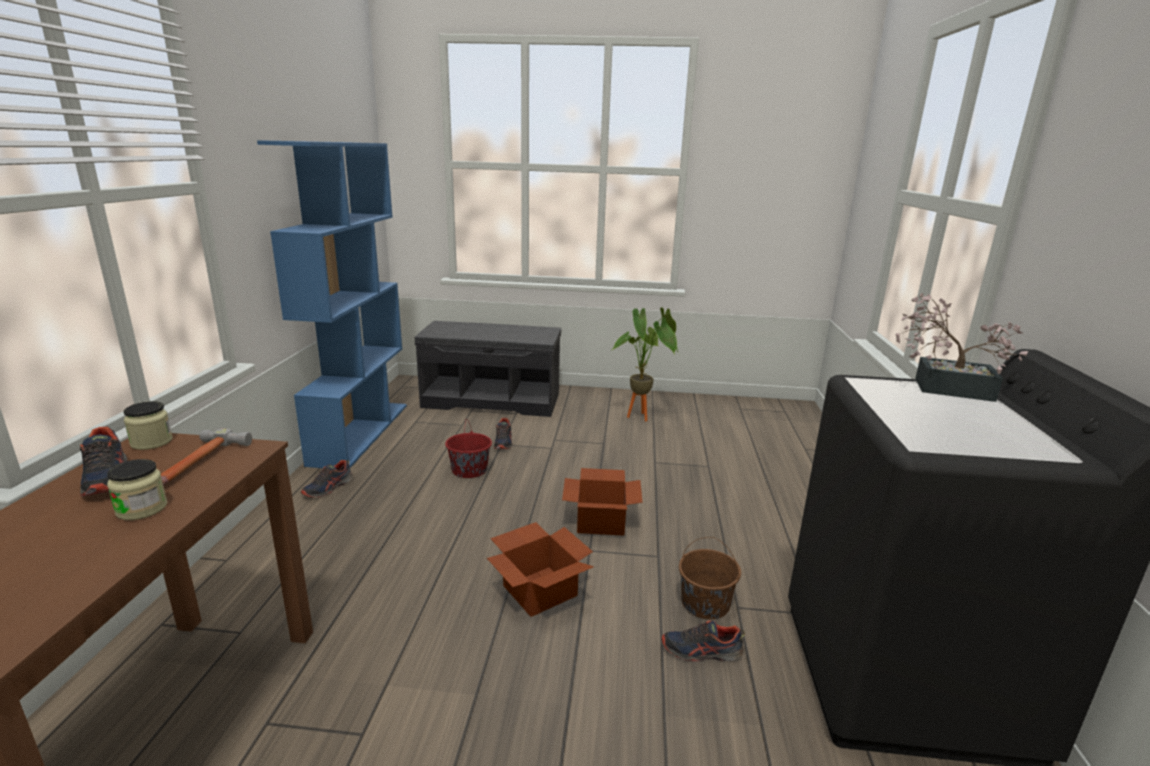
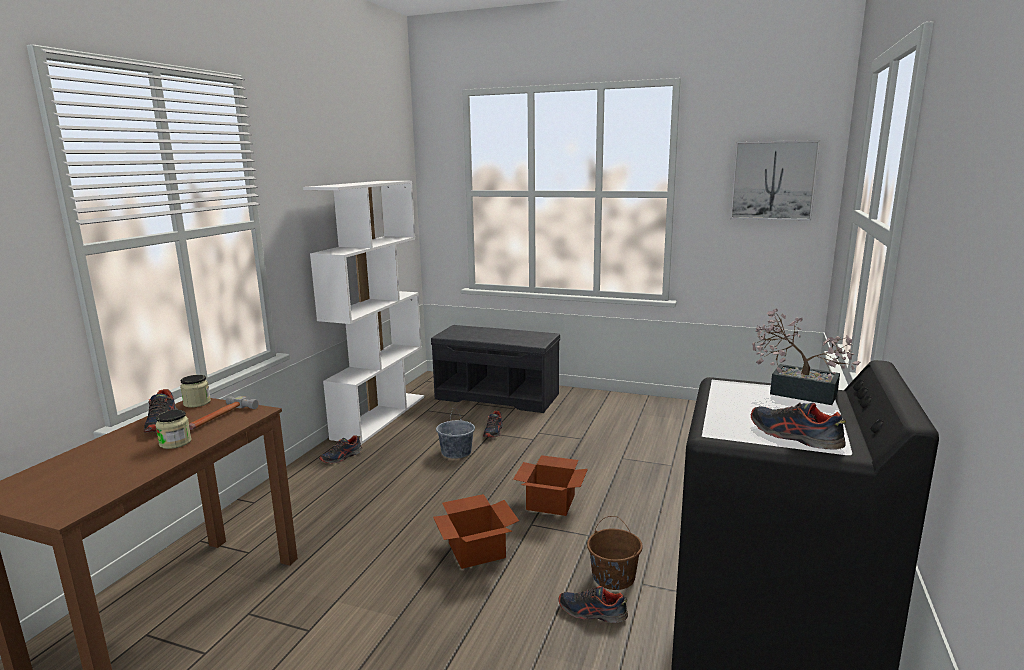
camera: 15 degrees right, 5 degrees down
(360, 432) = (380, 416): blue bookcase -> white bookcase
(469, 470) = (456, 452): red bucket -> grey bucket
(644, 417) = (630, 419): potted plant -> none
(790, 159) = (773, 180): none -> picture
(1003, 443) = (794, 436): none -> shoe

